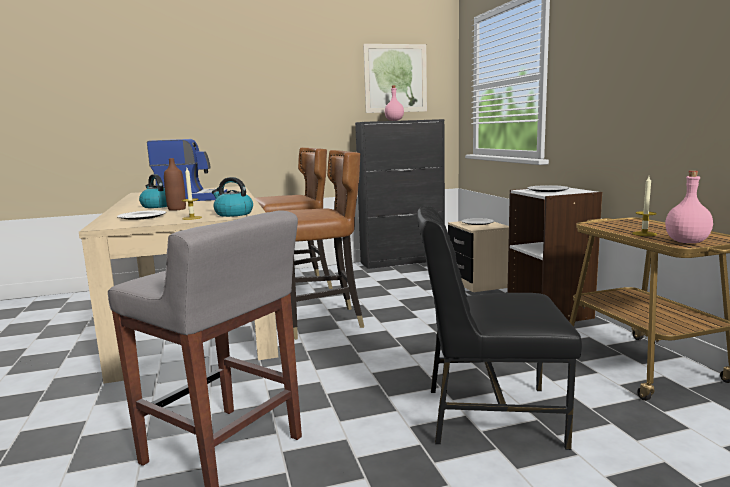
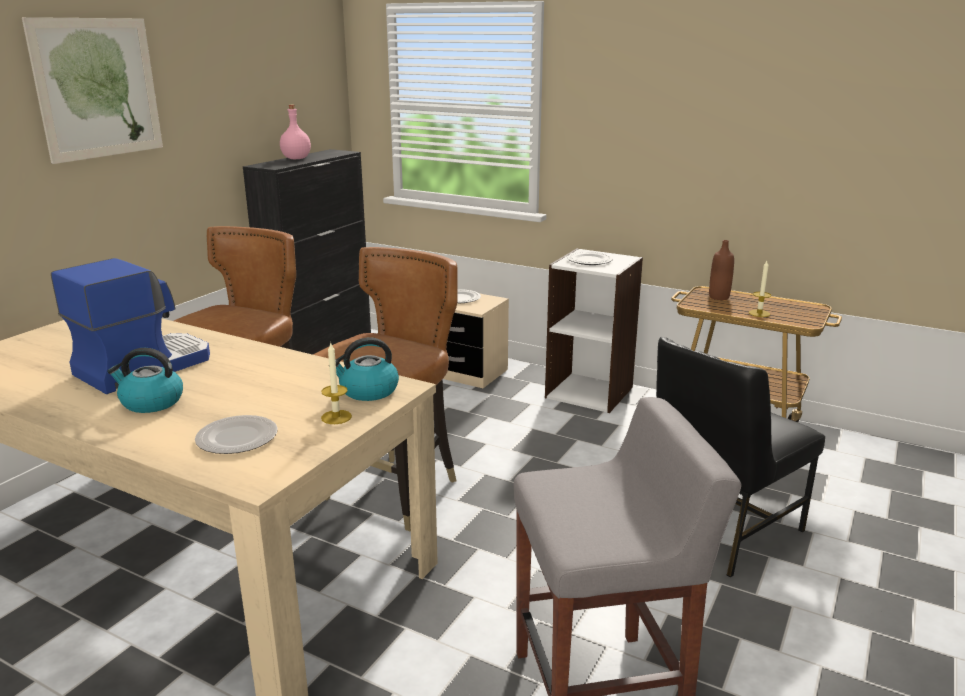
camera: 45 degrees left, 10 degrees up
(177, 209) = (225, 402): brown bottle -> brown bottle (719, 297)
(395, 78) = (281, 90): picture -> picture (98, 88)
(686, 242) = (804, 319): pink bottle -> none

